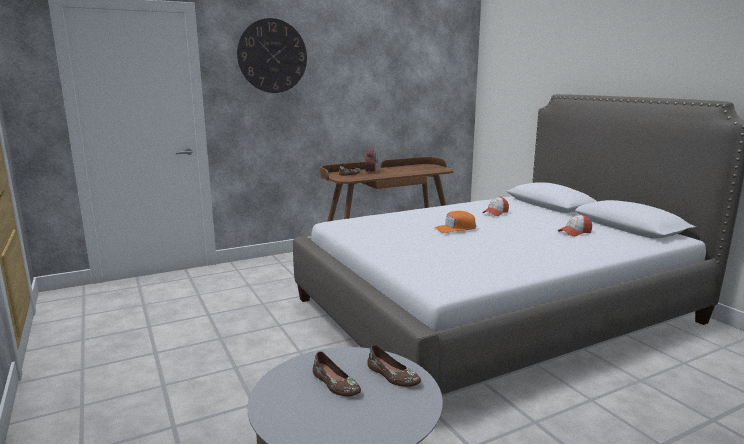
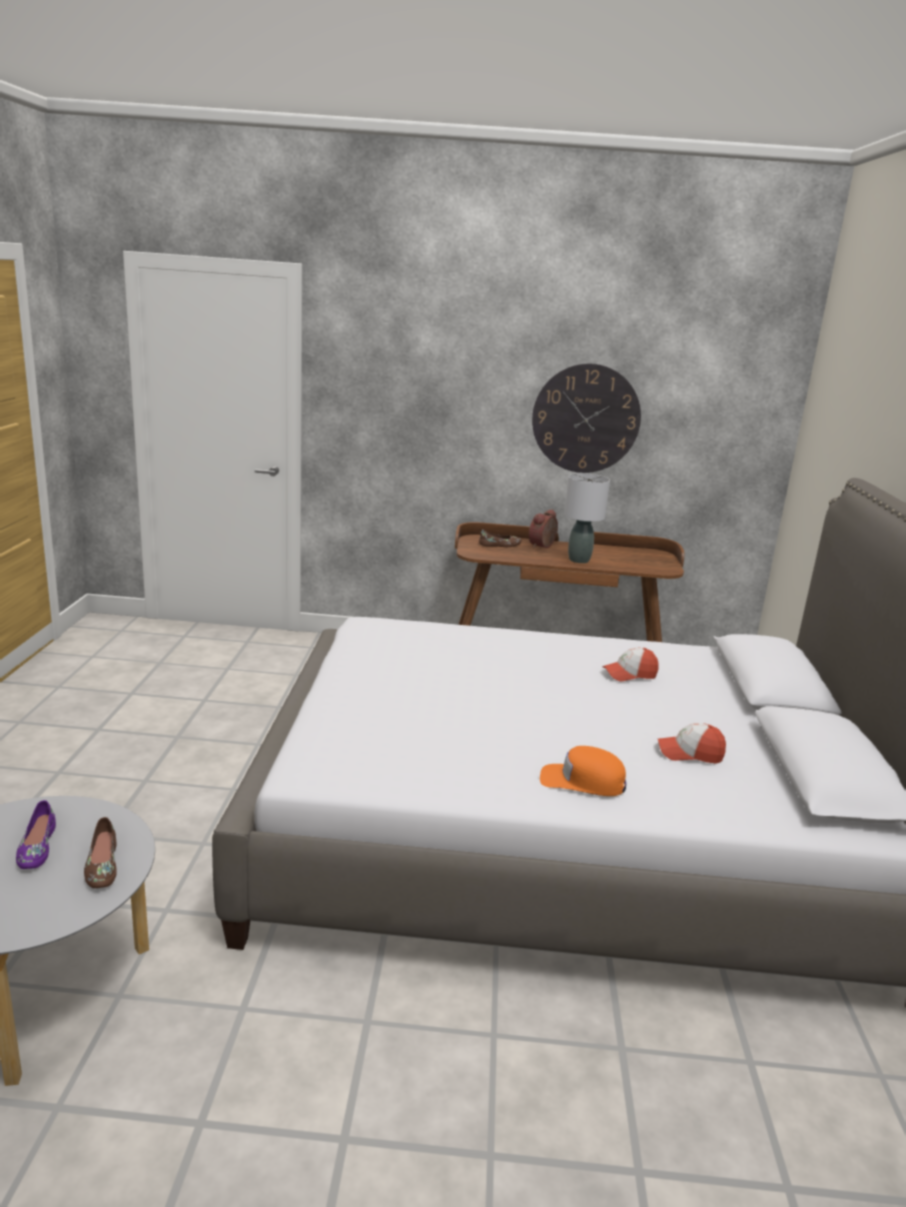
camera: 30 degrees right, 5 degrees up
(272, 56) = (409, 346): wall clock -> wall clock (586, 418)
(335, 384) = (36, 847): brown shoe -> purple shoe
(400, 173) = (579, 560): none -> grey table lamp
(455, 228) = (505, 683): orange cap -> orange cap (582, 781)

